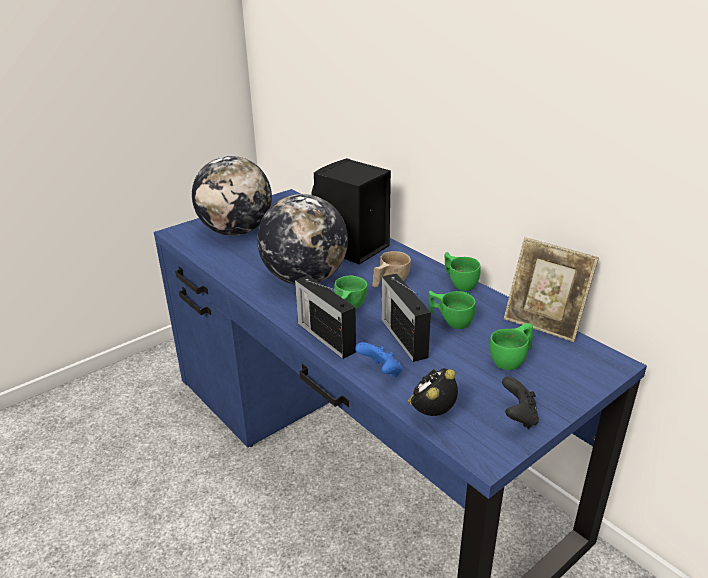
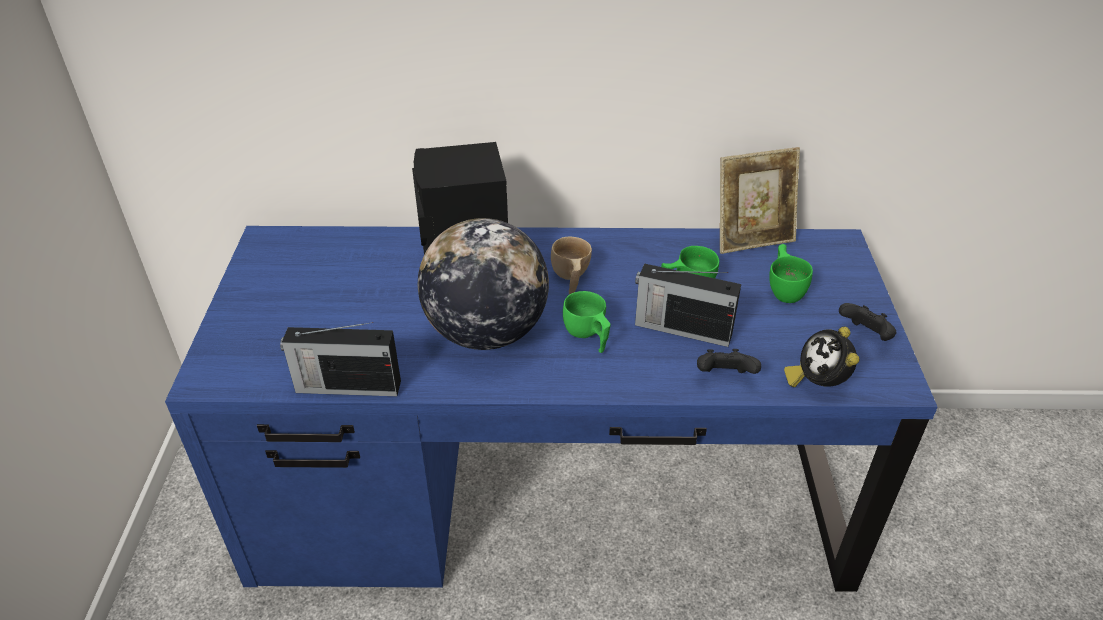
camera: 50 degrees left, 10 degrees up
(236, 231) = (289, 326): globe -> none
(325, 336) = (621, 380): radio -> radio (346, 386)
(381, 372) = (724, 377): blue game controller -> black game controller
(459, 282) = (629, 239): green cup -> none

